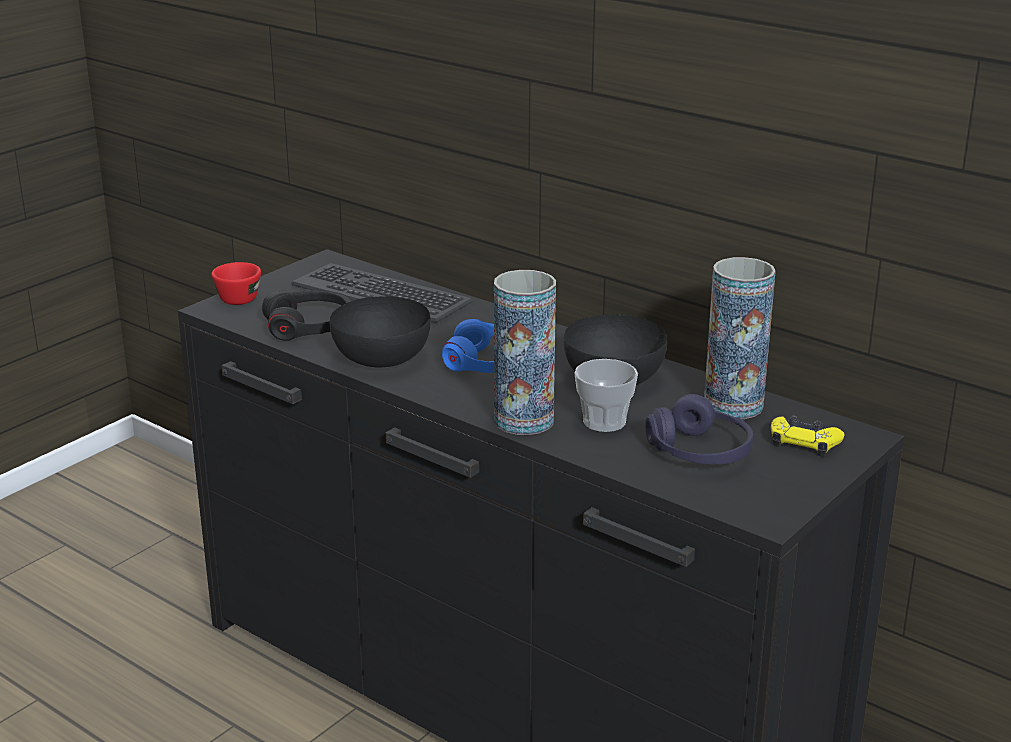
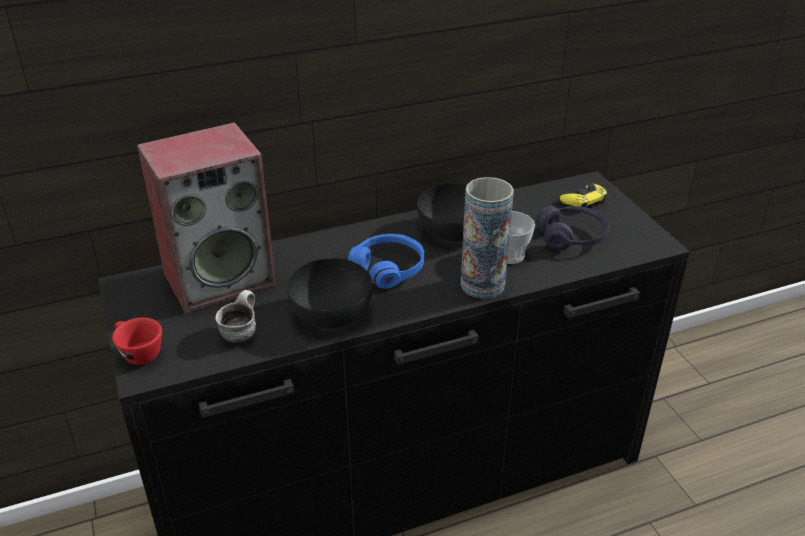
camera: 60 degrees left, 10 degrees up
(310, 327) = (240, 332): black headphones -> mug
(382, 294) = (220, 278): keyboard -> speaker
(733, 405) = (523, 205): vase -> none

